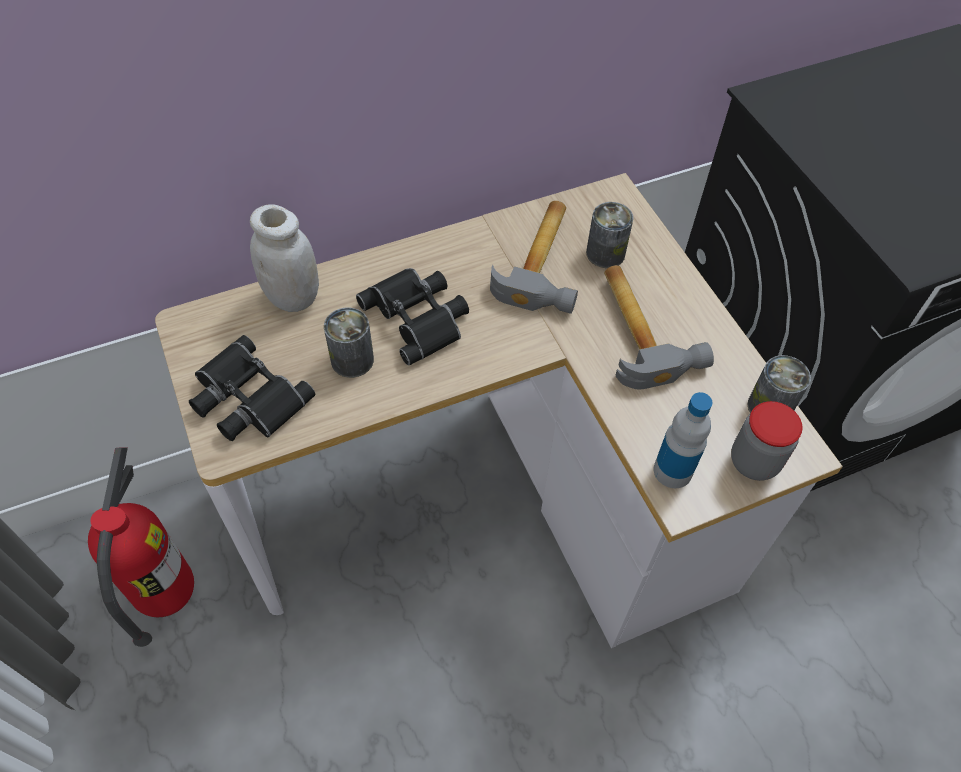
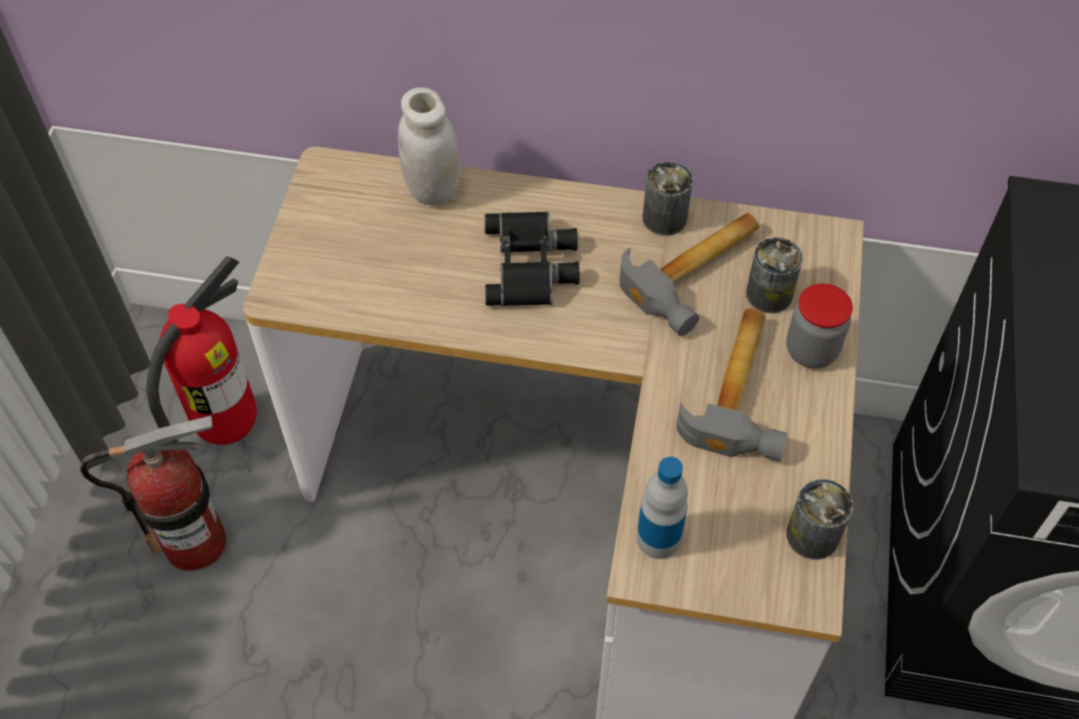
camera: 35 degrees right, 0 degrees up
(204, 705) = (195, 542): none -> fire extinguisher
(246, 398) = (326, 261): black binoculars -> none
(352, 360) = (441, 274): can -> can (664, 218)
(754, 461) = (749, 577): jar -> jar (811, 350)

